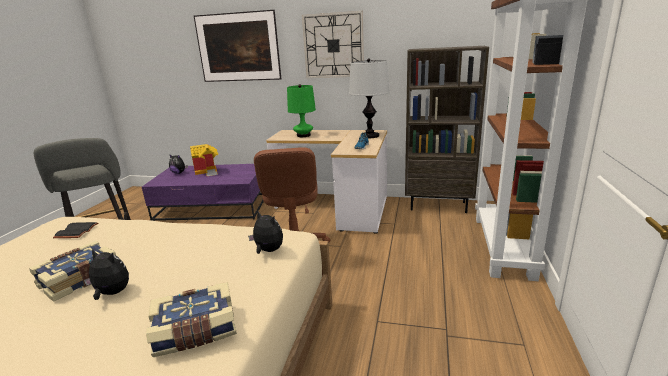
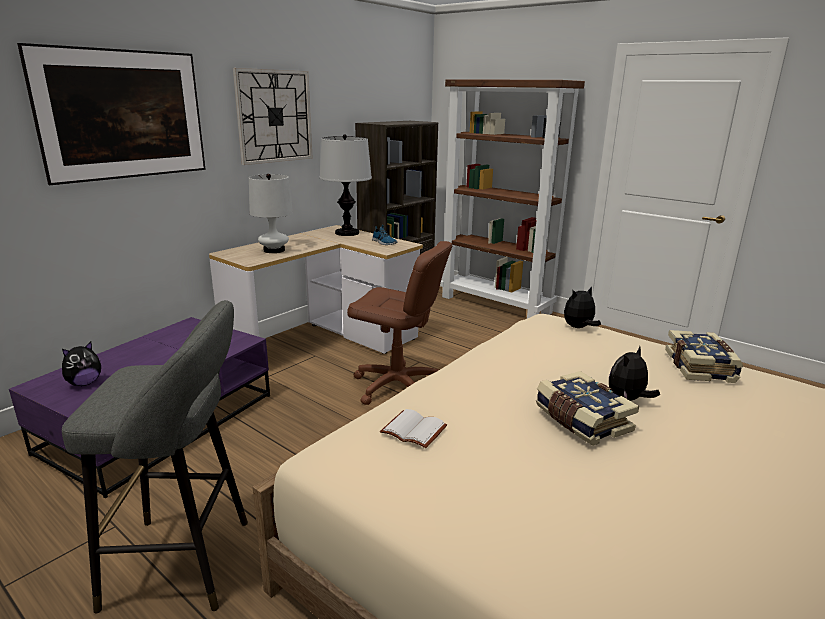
camera: 65 degrees left, 0 degrees up
(76, 231) = (412, 431): black book -> white book
(209, 172) = (143, 357): toy house -> none
(303, 135) = (274, 250): green table lamp -> white table lamp

